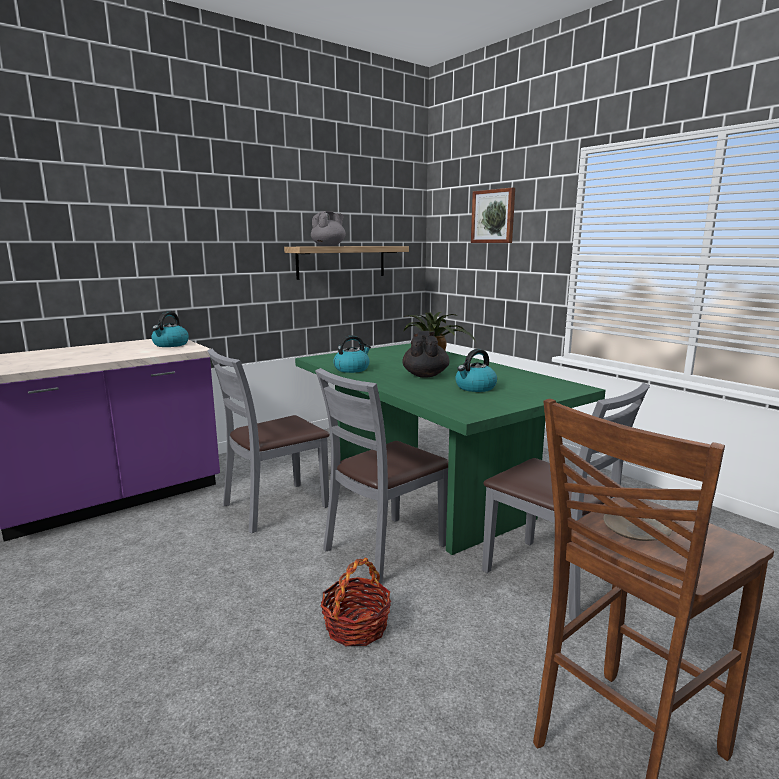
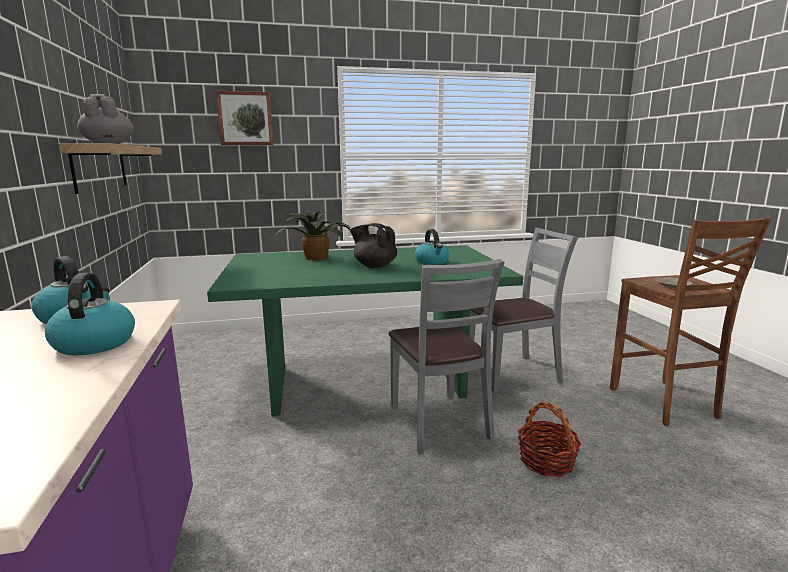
camera: 65 degrees left, 0 degrees up
(274, 506) = (298, 469): grey chair -> none
(352, 369) = (311, 279): kettle -> kettle (94, 343)

